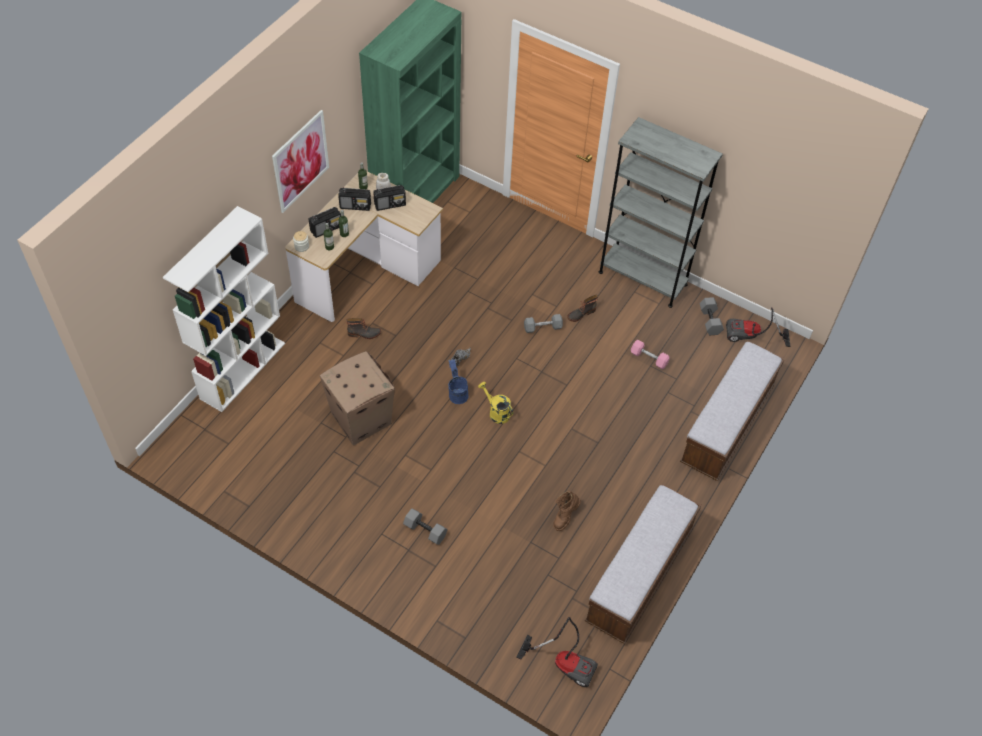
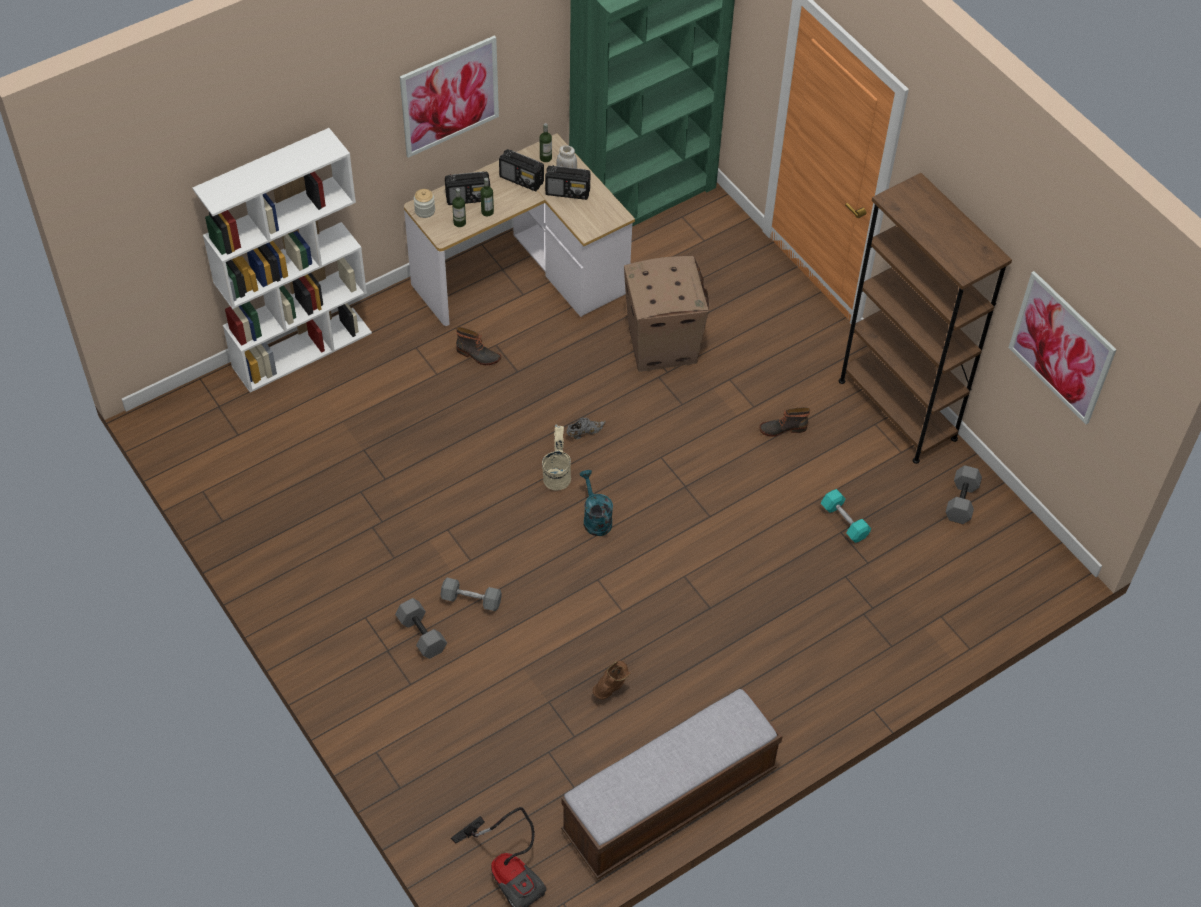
camera: 25 degrees right, 0 degrees up
(361, 418) = (416, 462): cardboard box -> cardboard box (662, 344)
(457, 393) = (557, 475): blue bucket -> beige bucket
(496, 412) = (595, 518): yellow watering can -> turquoise watering can
(542, 327) = (719, 429): grey dumbbell -> grey dumbbell (471, 600)
(565, 516) = (612, 687): brown boot -> brown boot turned 150 degrees clockwise
(642, 278) = (897, 409): grey bookcase -> brown bookcase
(649, 358) = (844, 521): pink dumbbell -> turquoise dumbbell
(727, 425) = (905, 651): bench -> none
(751, 337) = (1009, 545): vacuum cleaner -> none
(768, 199) = (1061, 347): none -> picture

